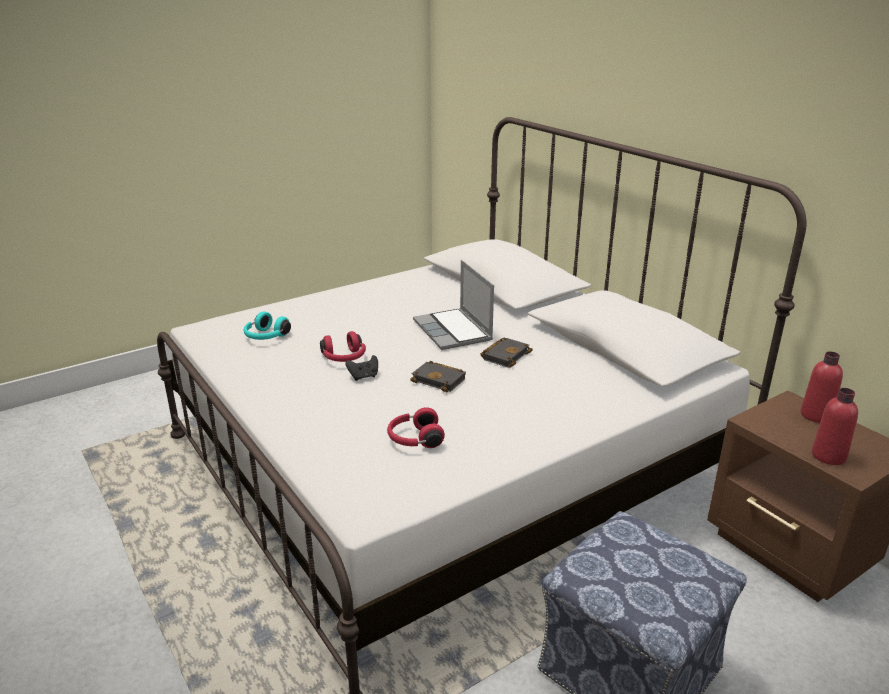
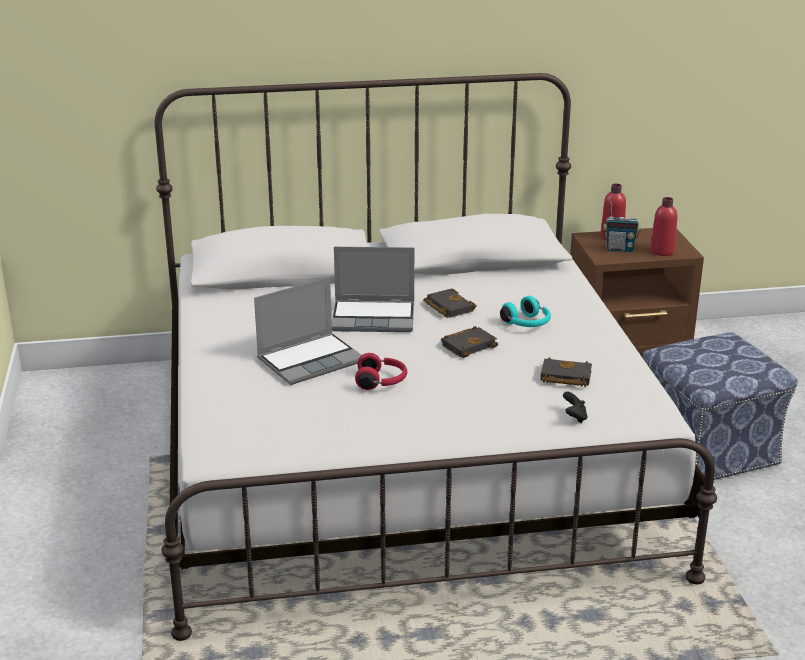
camera: 65 degrees left, 0 degrees up
(266, 337) = (285, 417): turquoise headphones -> turquoise headphones (527, 324)
(361, 325) = (311, 360): none -> laptop
(364, 376) = (431, 379): black game controller -> black game controller (574, 417)
(414, 439) = (564, 377): red headphones -> black book
(789, 426) = (619, 249): none -> radio

